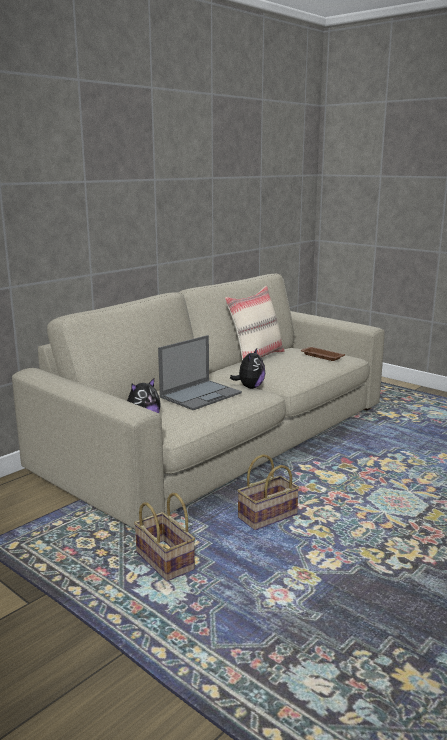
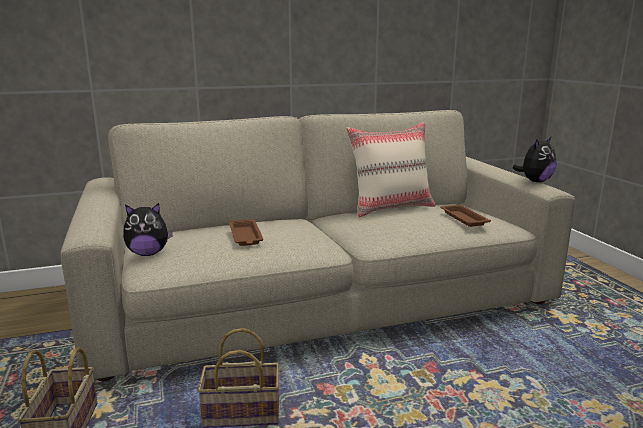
camera: 30 degrees right, 0 degrees up
(201, 395) = (245, 236): laptop -> brown tray
(250, 387) = (325, 239): plush toy -> plush toy (535, 181)

